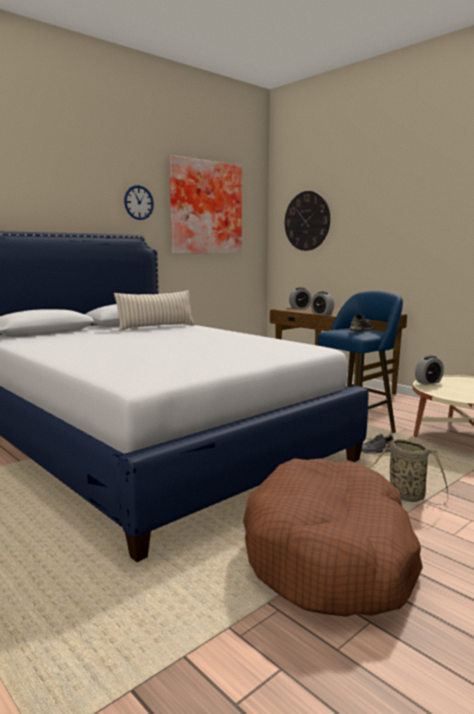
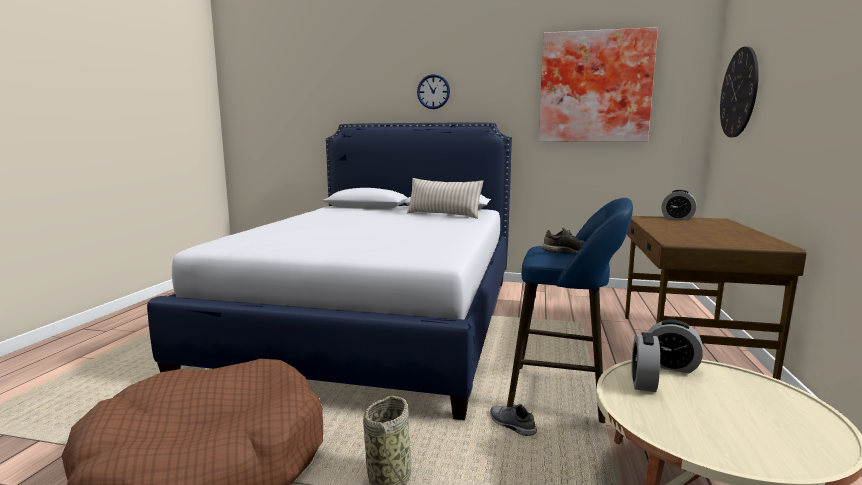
camera: 55 degrees right, 0 degrees up
(138, 202) = (503, 89): wall clock -> wall clock (433, 91)
(322, 314) = (653, 228): alarm clock -> alarm clock (643, 382)

